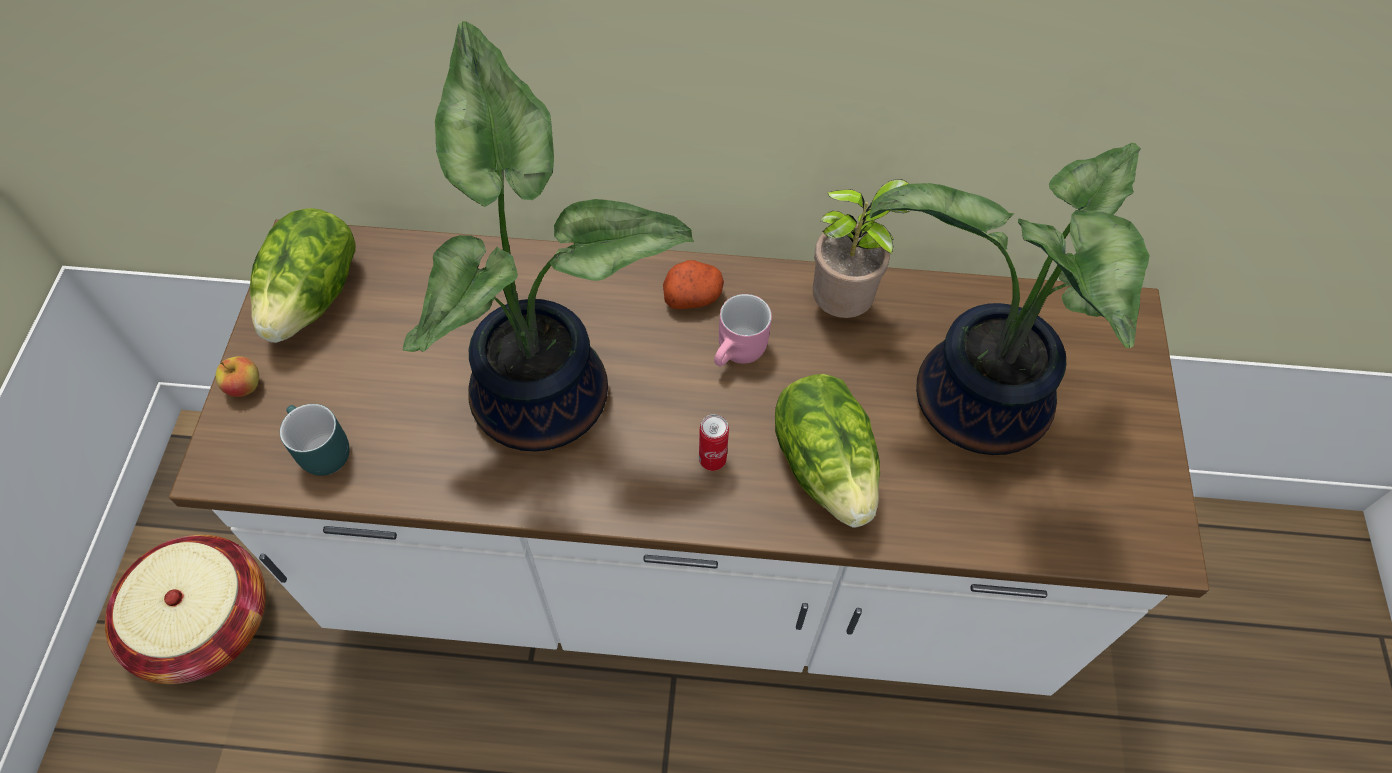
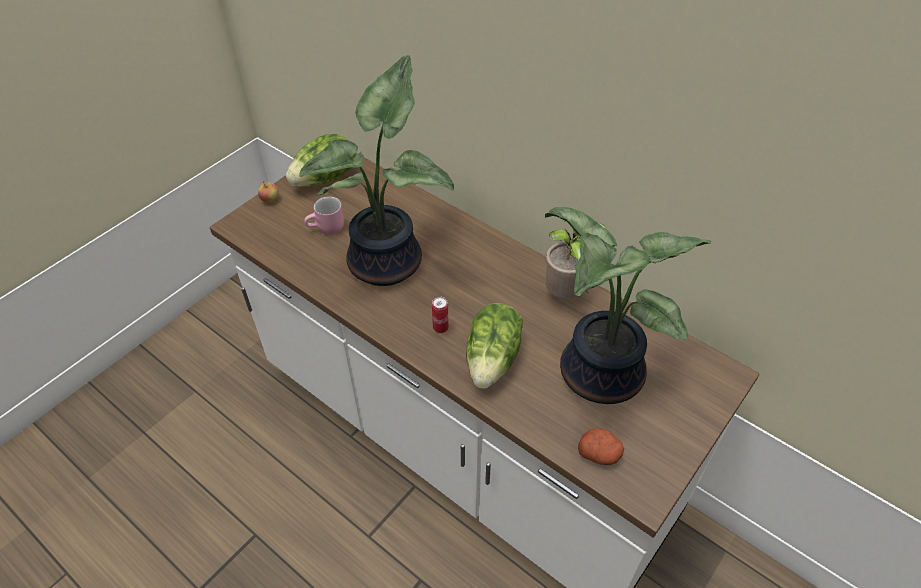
camera: 35 degrees right, 10 degrees down
(205, 622) = (227, 334): basket -> none
(317, 451) = (277, 238): turquoise mug -> none
(693, 296) = (492, 254): potato -> potato (599, 453)
(740, 353) = (494, 290): pink mug -> pink mug (327, 229)

